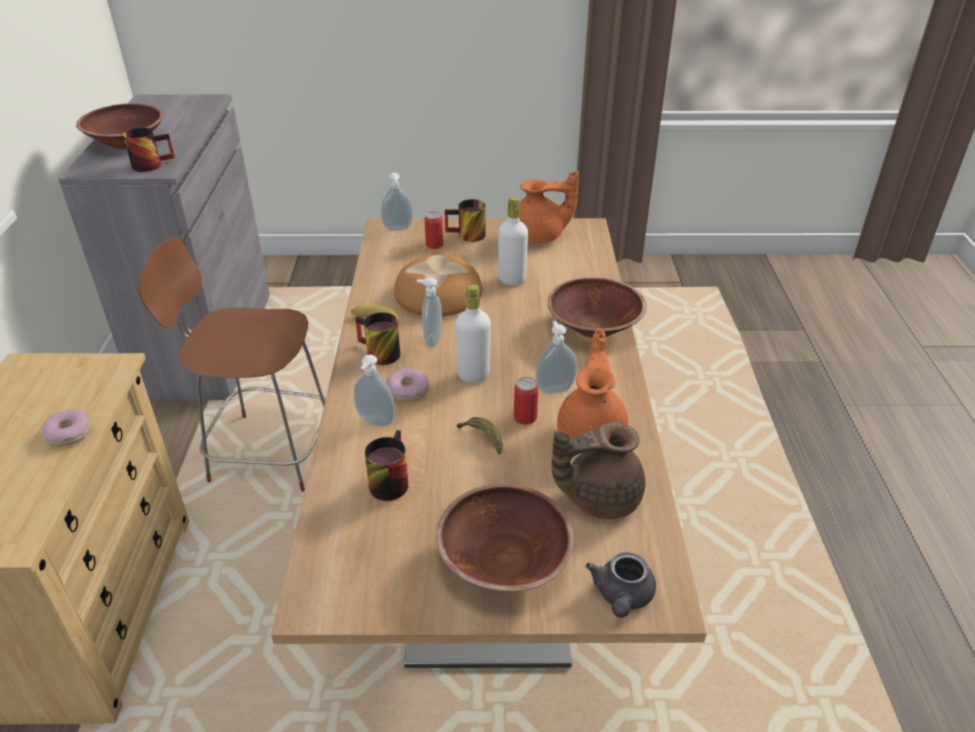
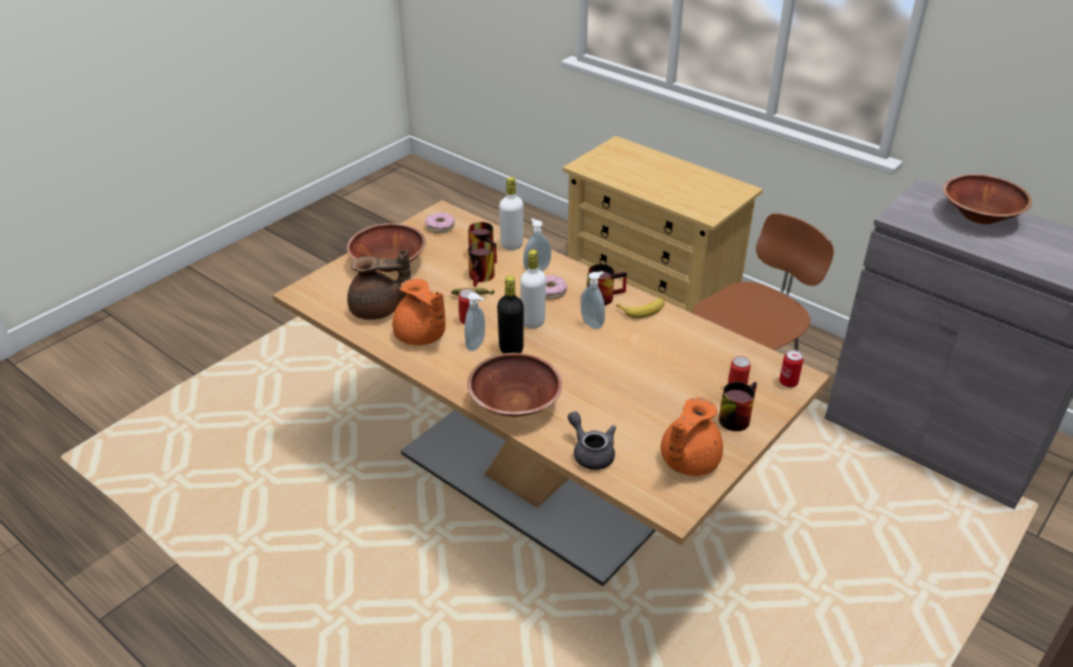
camera: 130 degrees right, 0 degrees up
(69, 433) = (653, 190): donut -> donut (440, 227)
(151, 164) = (916, 216): mug -> mug (483, 278)
(398, 229) = (788, 382): soap dispenser -> can
(438, 294) = (650, 353): bread -> none
(512, 279) = (629, 401): white bottle -> white bottle (512, 245)
(531, 366) = (511, 349): none -> black bottle
(598, 497) = (378, 310): brown teapot -> brown teapot turned 60 degrees clockwise
(621, 597) = (322, 283): grey teapot -> grey teapot (591, 452)

